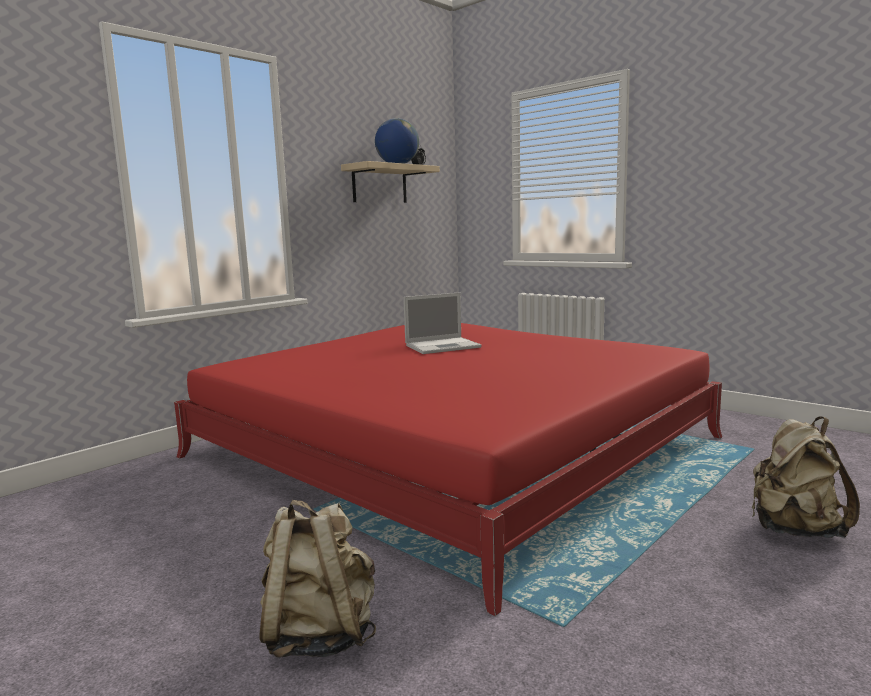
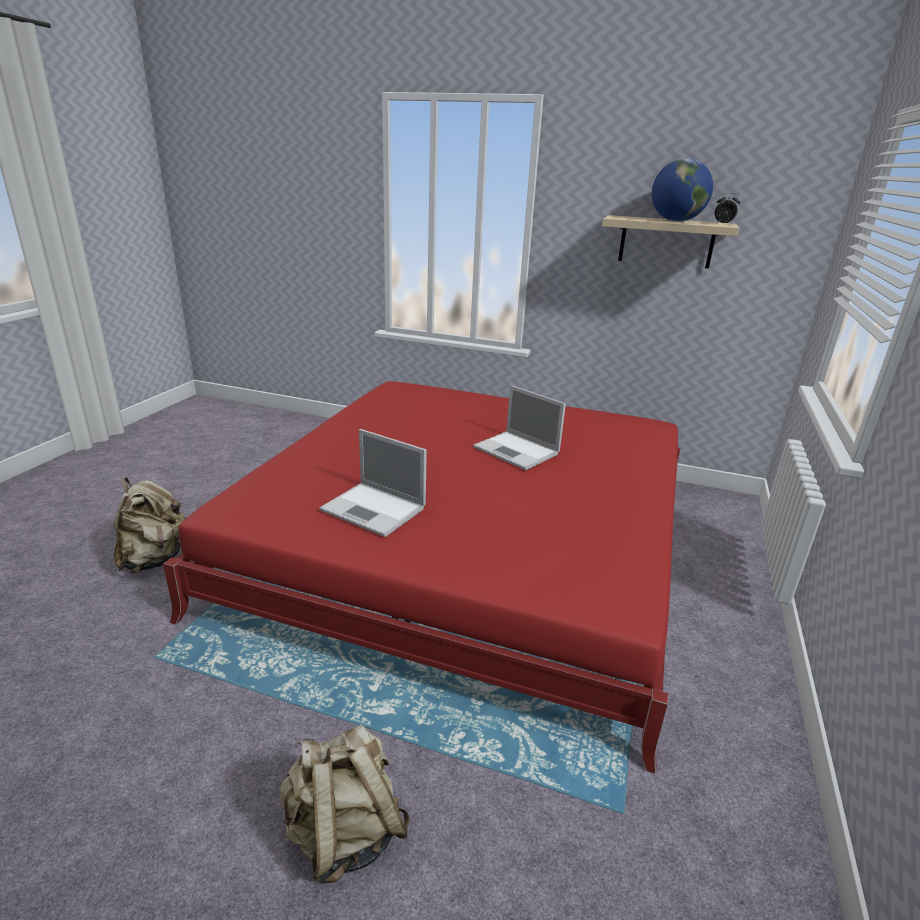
camera: 65 degrees right, 15 degrees up
(518, 383) = (375, 509): none -> laptop

